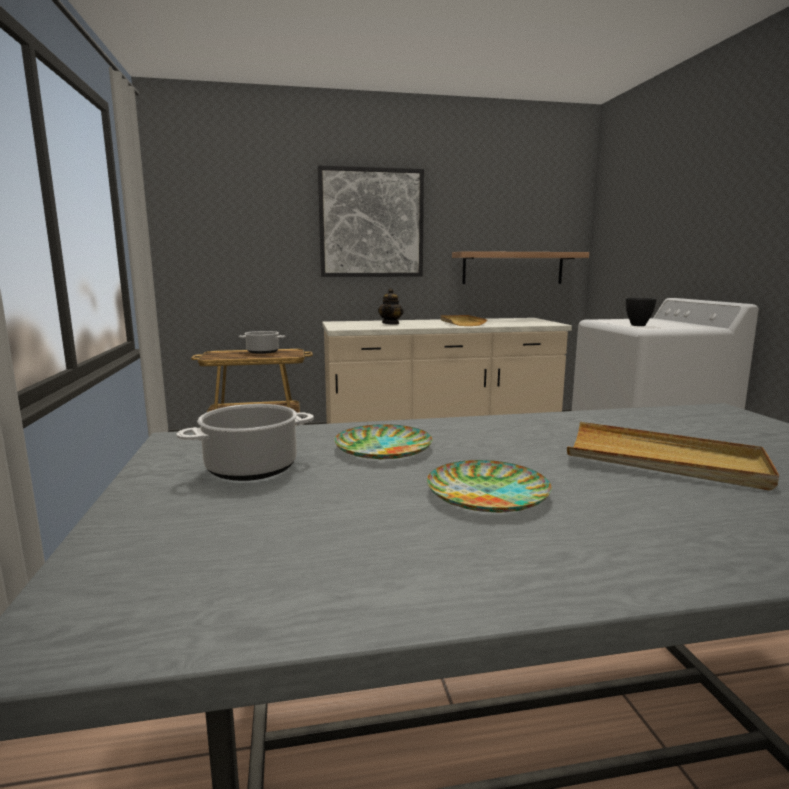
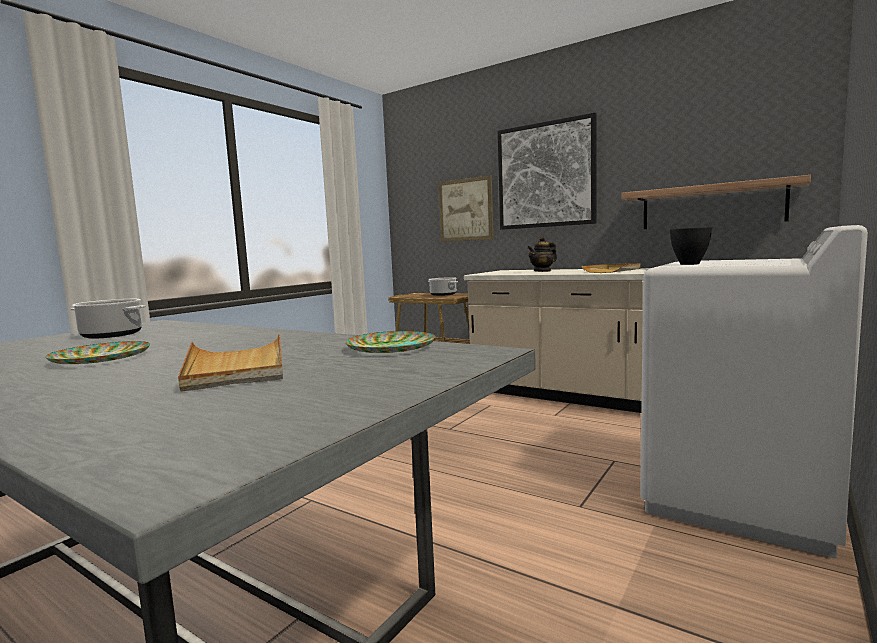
camera: 45 degrees right, 5 degrees down
(273, 251) = (465, 210): none -> picture
(382, 448) = (180, 336): plate -> plate (391, 348)

